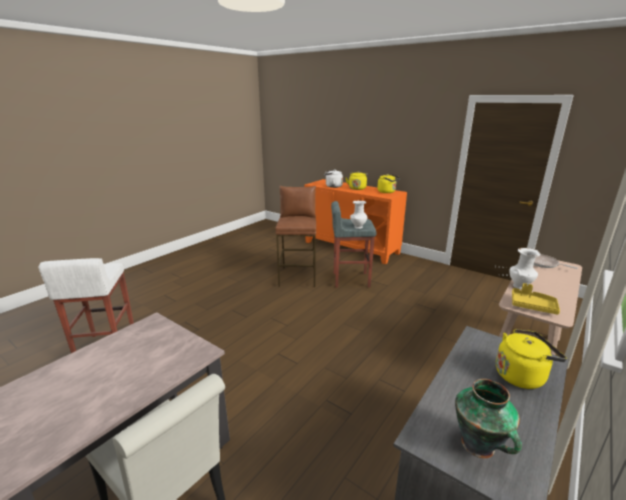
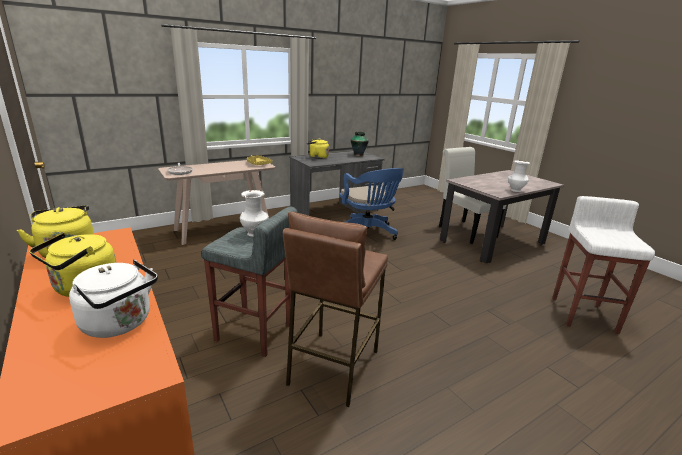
camera: 160 degrees left, 0 degrees up
(350, 419) = (368, 233): none -> blue office chair
(520, 286) = (238, 168): white vase -> white vase (515, 190)

